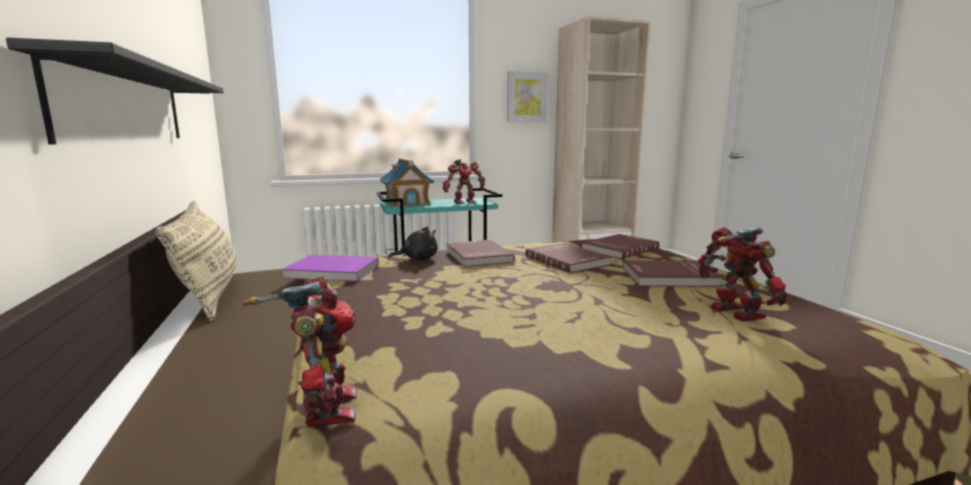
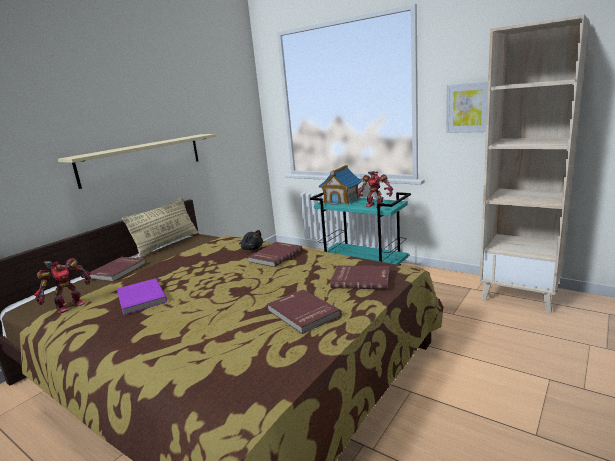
camera: 55 degrees right, 5 degrees up
(127, 106) = (142, 159): black shelf -> beige shelf
(332, 272) = (206, 246): purple book -> purple book (140, 298)
(568, 260) = (300, 276): red book -> red book (118, 270)
(734, 313) = (242, 350): toy robot -> none

